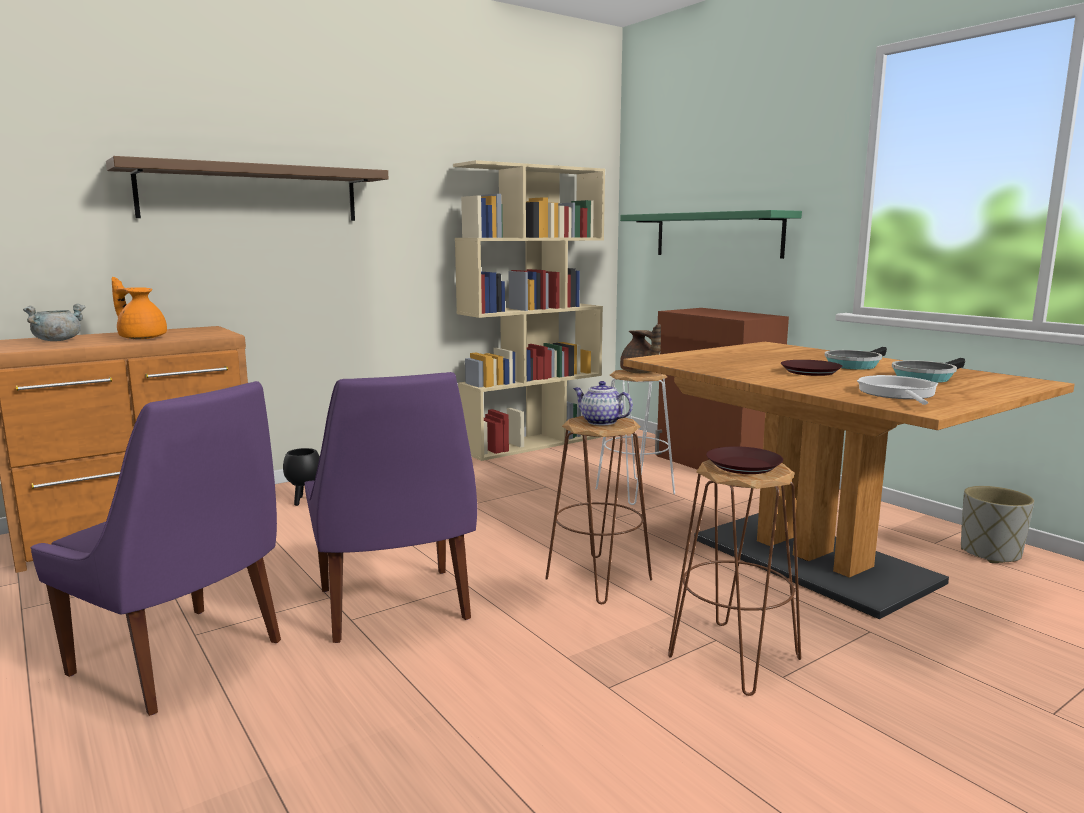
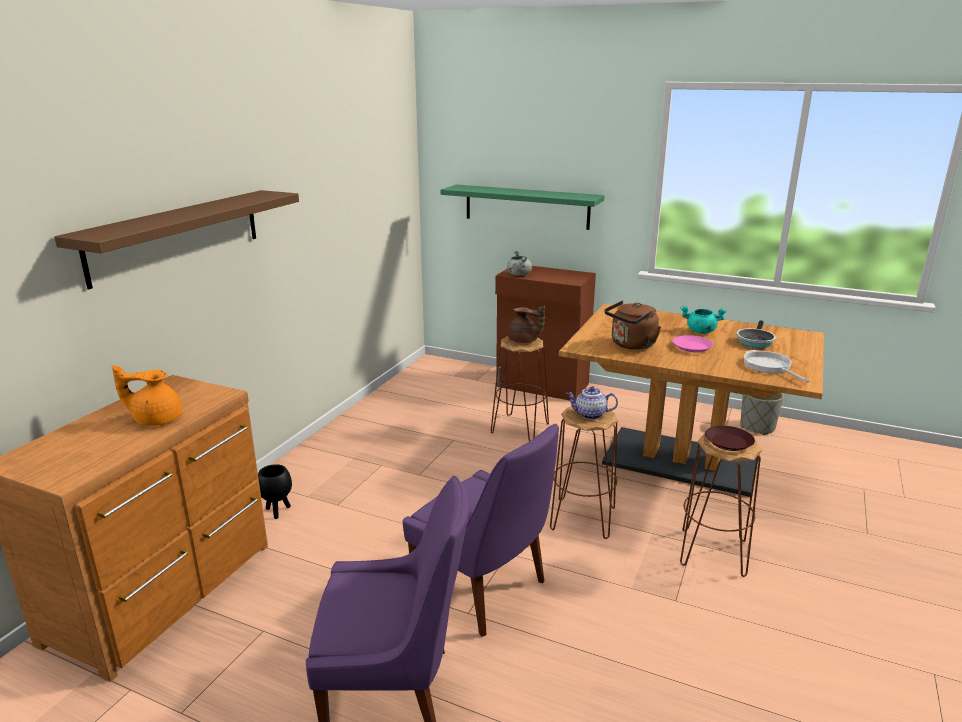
camera: 30 degrees left, 10 degrees up
(58, 340) = (74, 445): grey cooking pot -> grey cooking pot (518, 274)
(532, 443) = (390, 394): beige bookcase -> none
(635, 491) = (520, 428): white stool -> brown stool
(726, 363) = (631, 345): none -> brown kettle
(811, 372) = (692, 347): brown plate -> pink plate
(854, 365) = (700, 331): frying pan -> turquoise cooking pot

